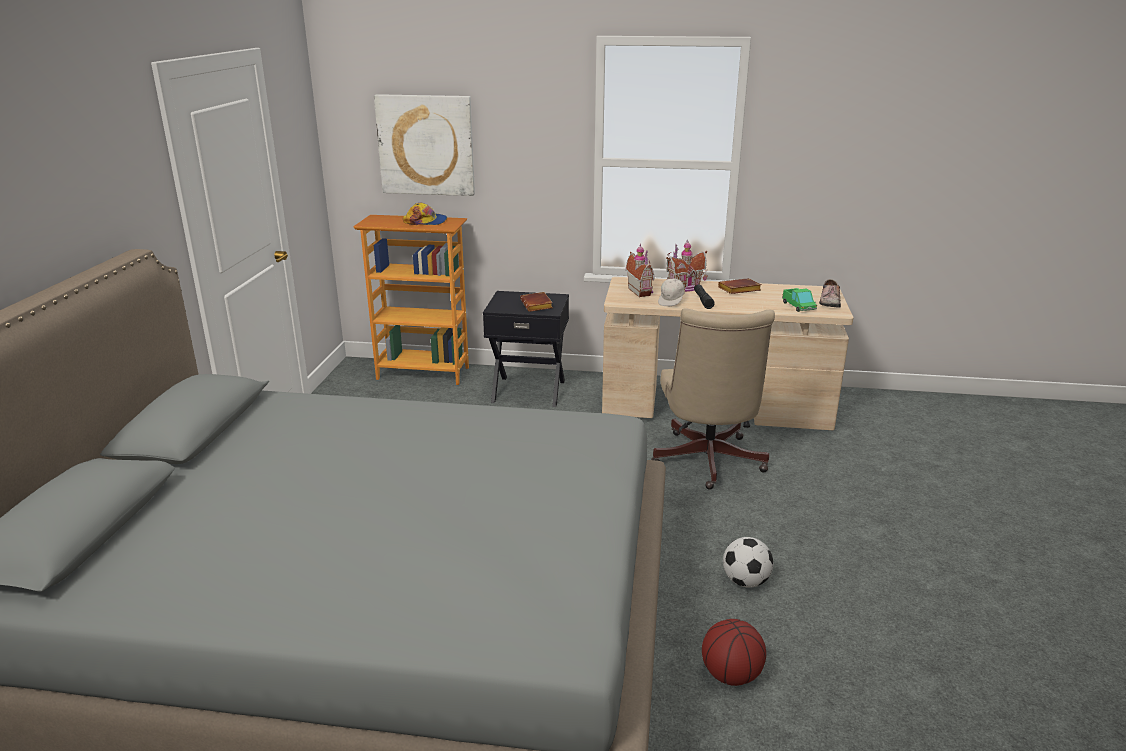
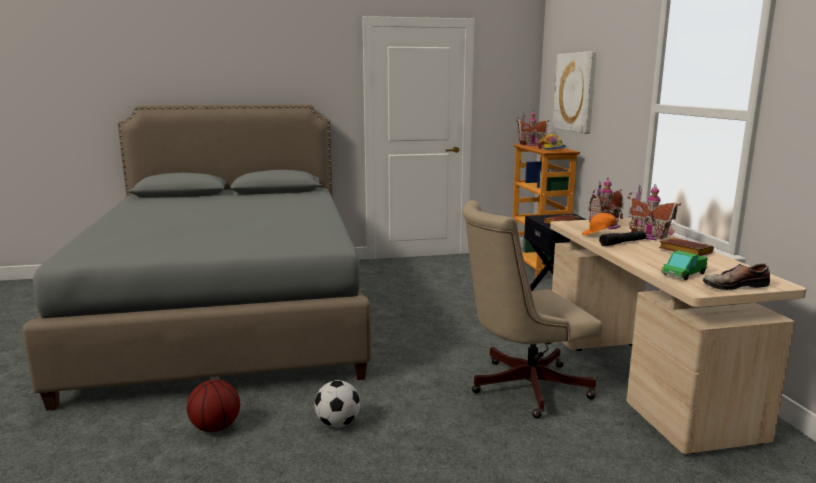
camera: 70 degrees right, 10 degrees down
(376, 221) = (531, 144): none -> toy house
(671, 301) = (599, 235): white cap -> orange cap

